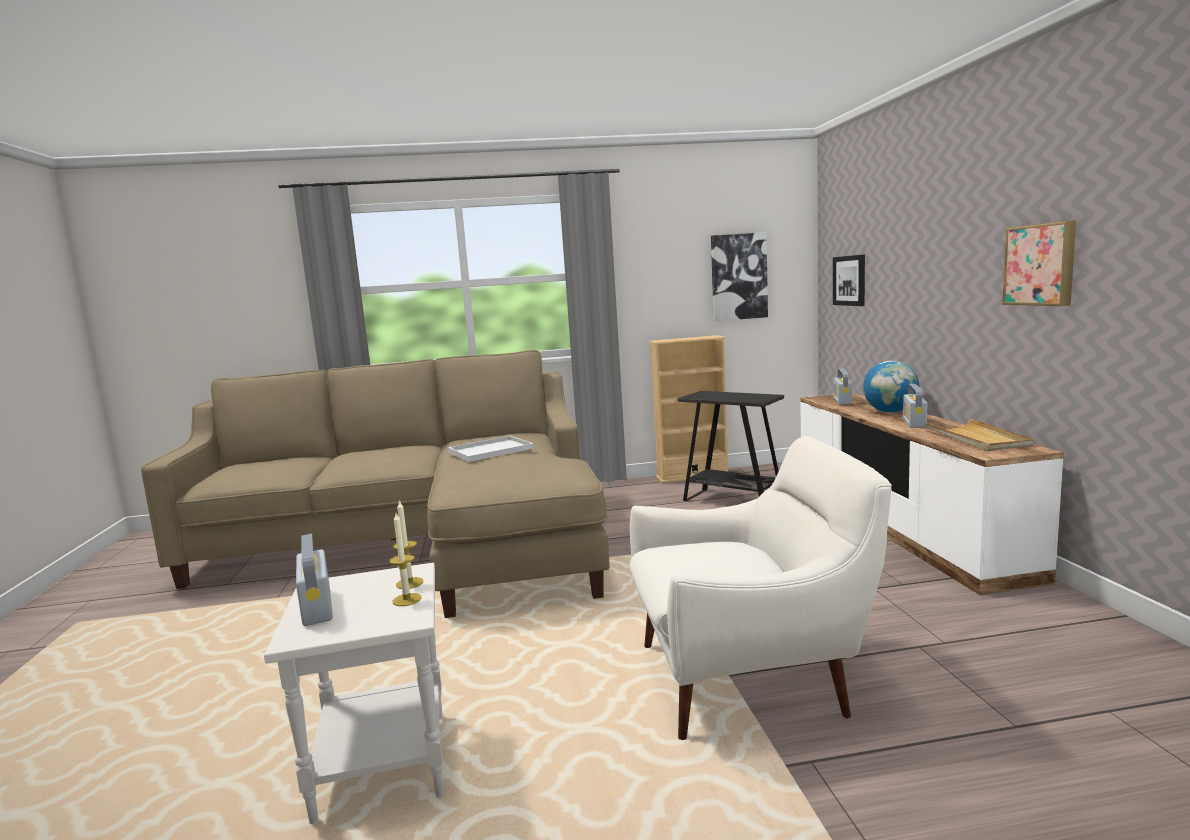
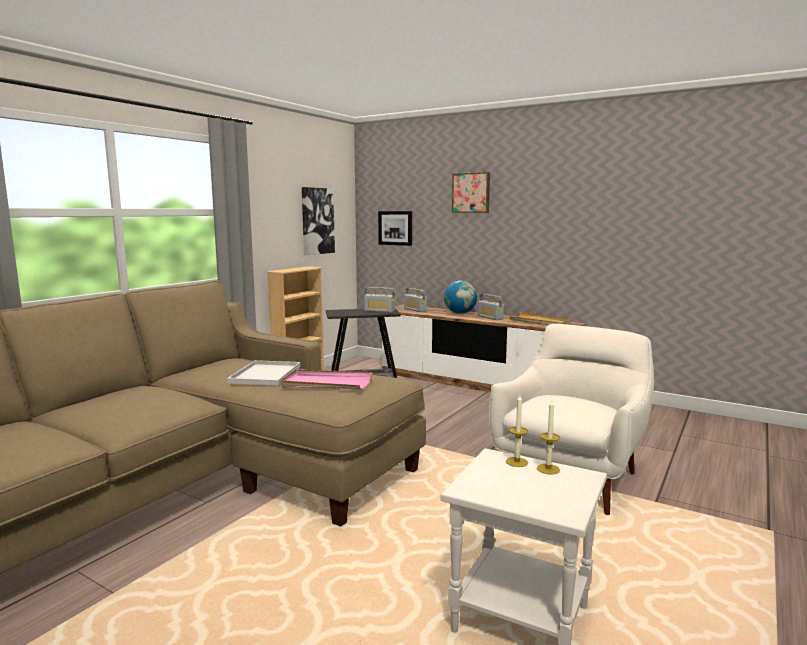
camera: 50 degrees left, 0 degrees up
(317, 607) = (515, 497): radio -> radio (379, 311)
(499, 468) = (326, 383): none -> pink tray
(1041, 264) = (564, 225): picture -> picture (471, 193)

